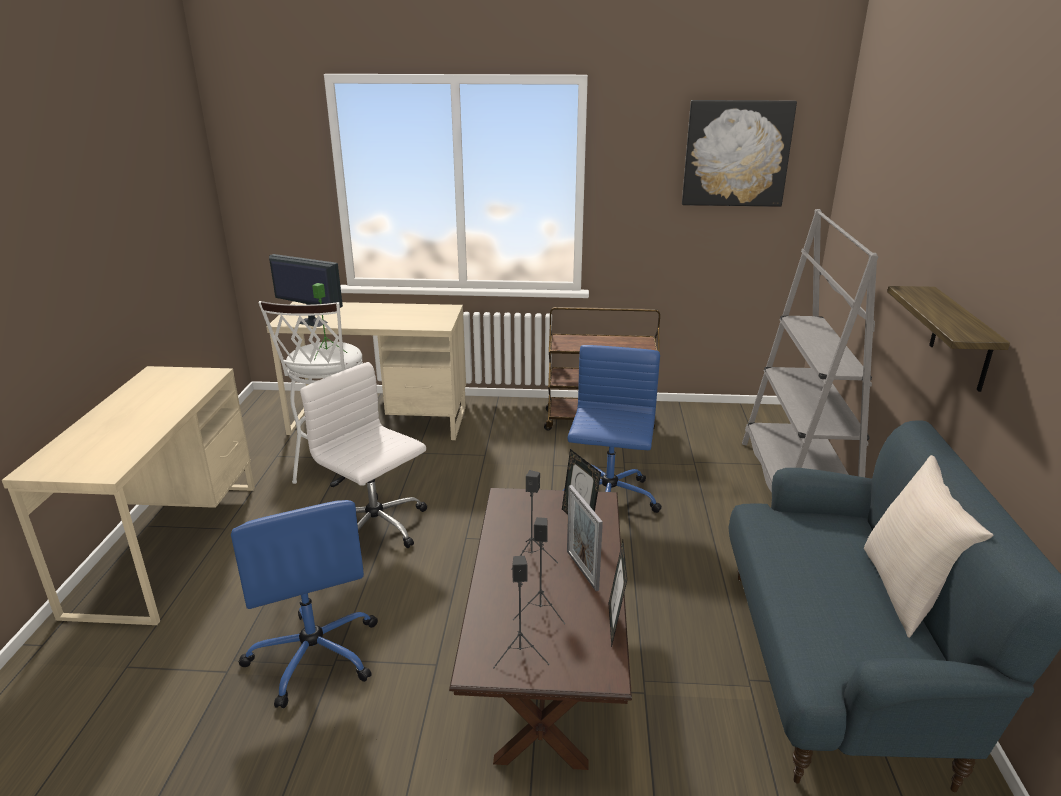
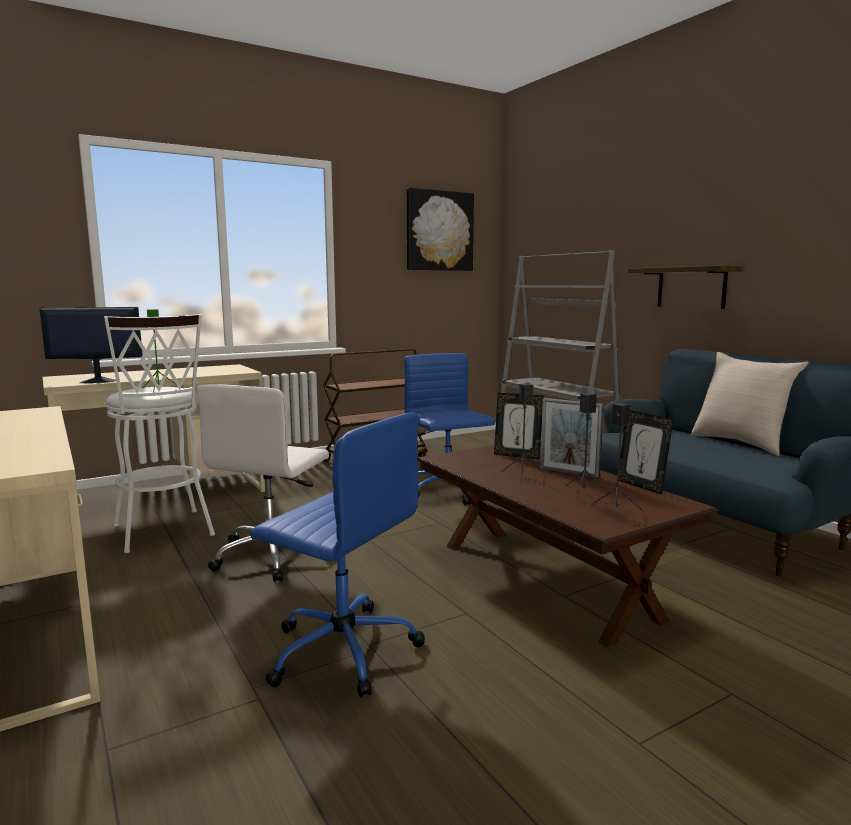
camera: 35 degrees left, 15 degrees down
(377, 528) = (273, 556): white office chair -> white office chair turned 75 degrees counterclockwise

